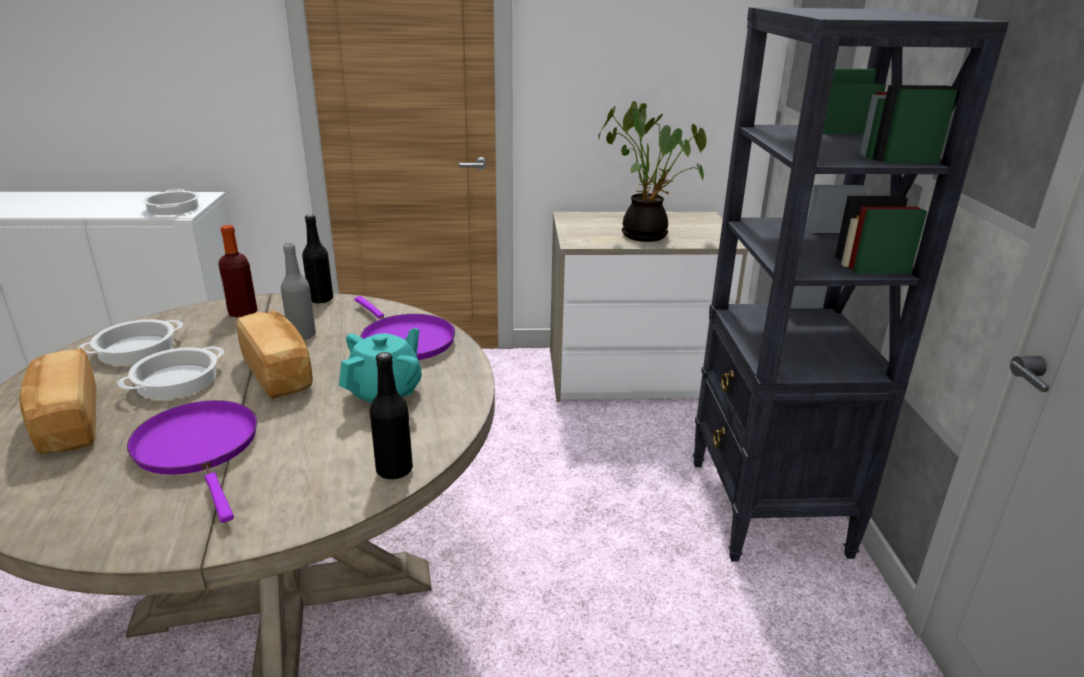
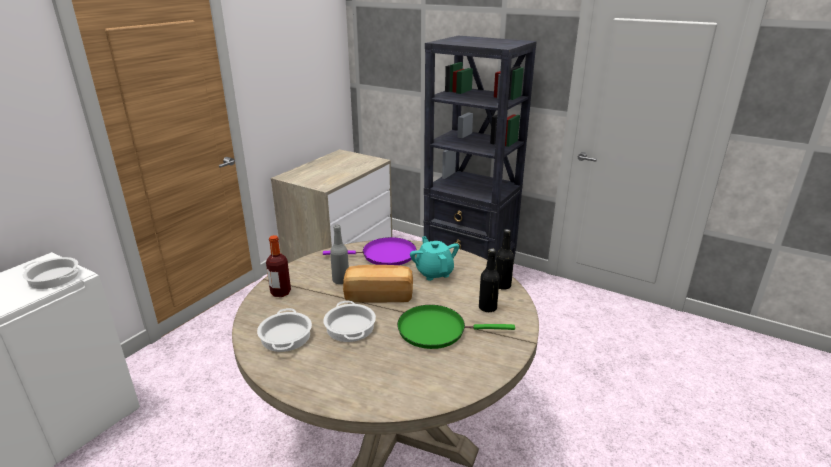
camera: 55 degrees left, 0 degrees up
(66, 423) = (362, 370): bread -> none
(199, 448) = (436, 330): purple frying pan -> green frying pan
(321, 299) = (298, 265): black bottle -> black bottle (487, 308)
(646, 234) = (341, 170): potted plant -> none

